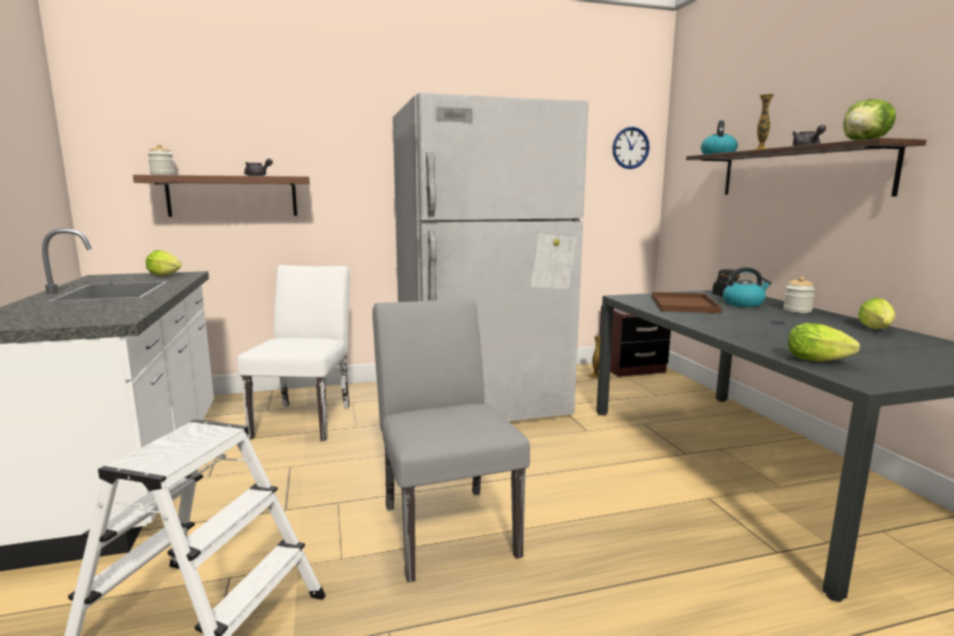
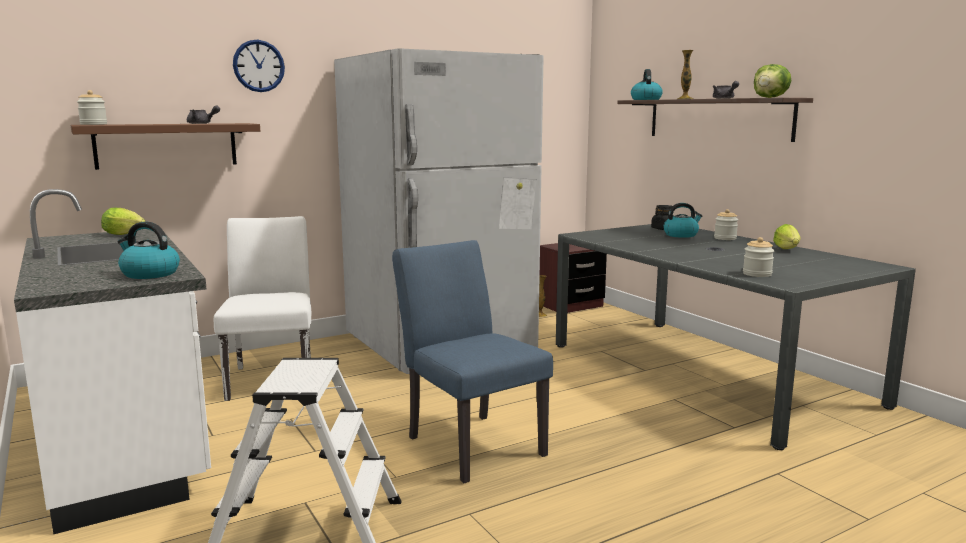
camera: 15 degrees left, 0 degrees up
(97, 315) = (149, 274): none -> kettle
(445, 523) = (469, 442): grey chair -> blue chair
(630, 148) = (558, 88): wall clock -> wall clock (258, 66)
(682, 304) = (632, 238): brown tray -> none
(820, 361) = (757, 274): lettuce -> jar

